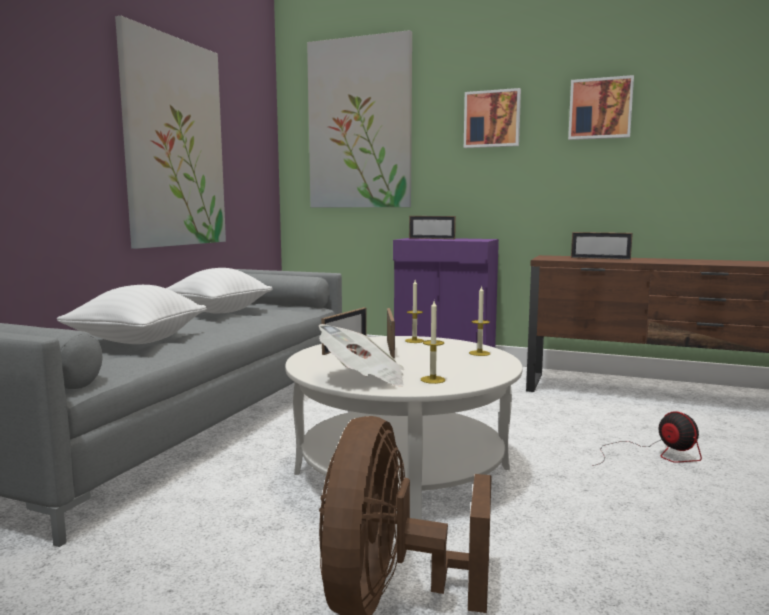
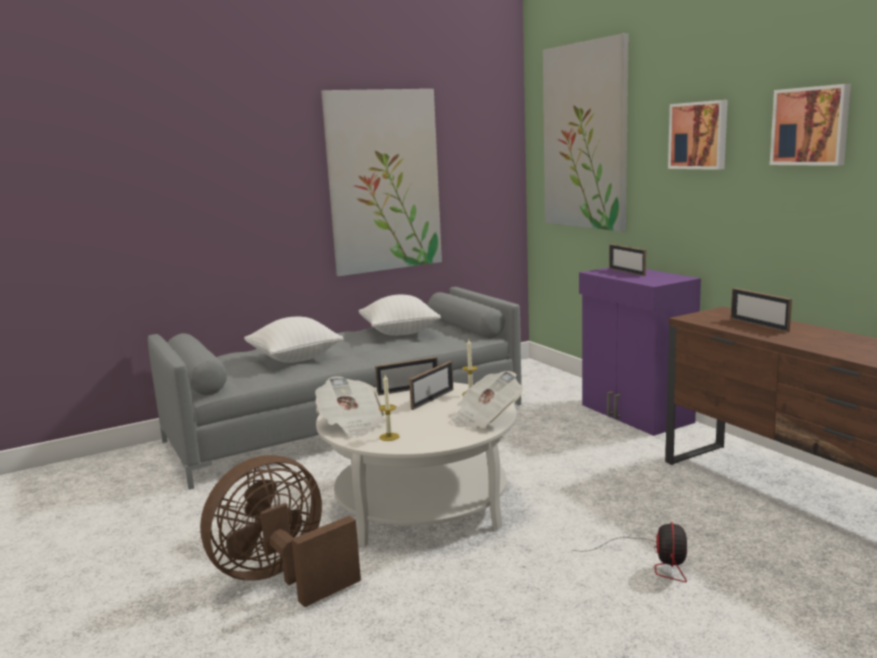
camera: 40 degrees right, 5 degrees up
(479, 353) = (485, 419): candle -> newspaper

